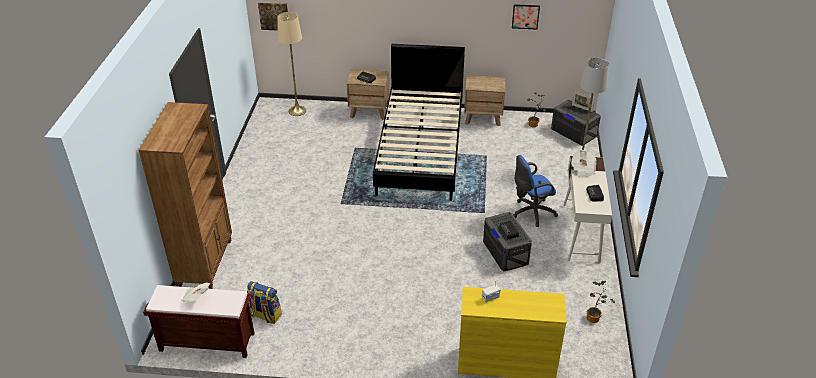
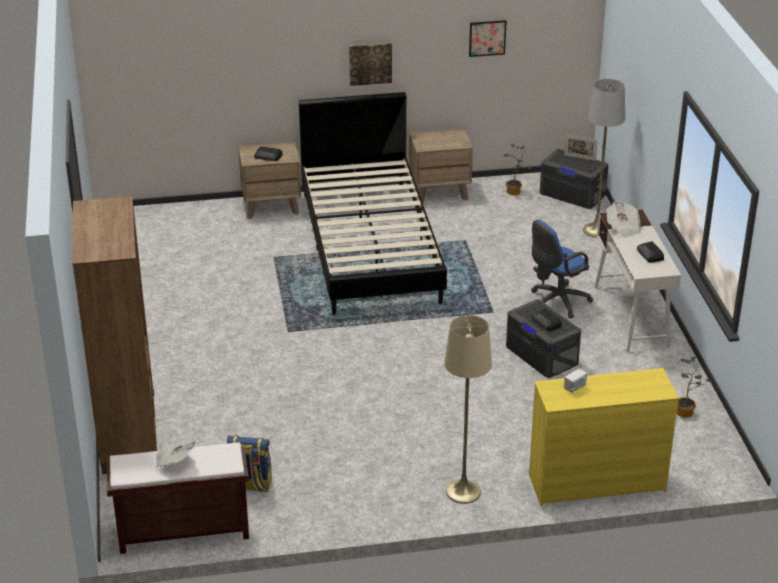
camera: 15 degrees left, 5 degrees down
(274, 16) = (120, 80): picture -> picture (370, 63)
(297, 111) = (163, 220): beige floor lamp -> beige floor lamp (463, 491)

